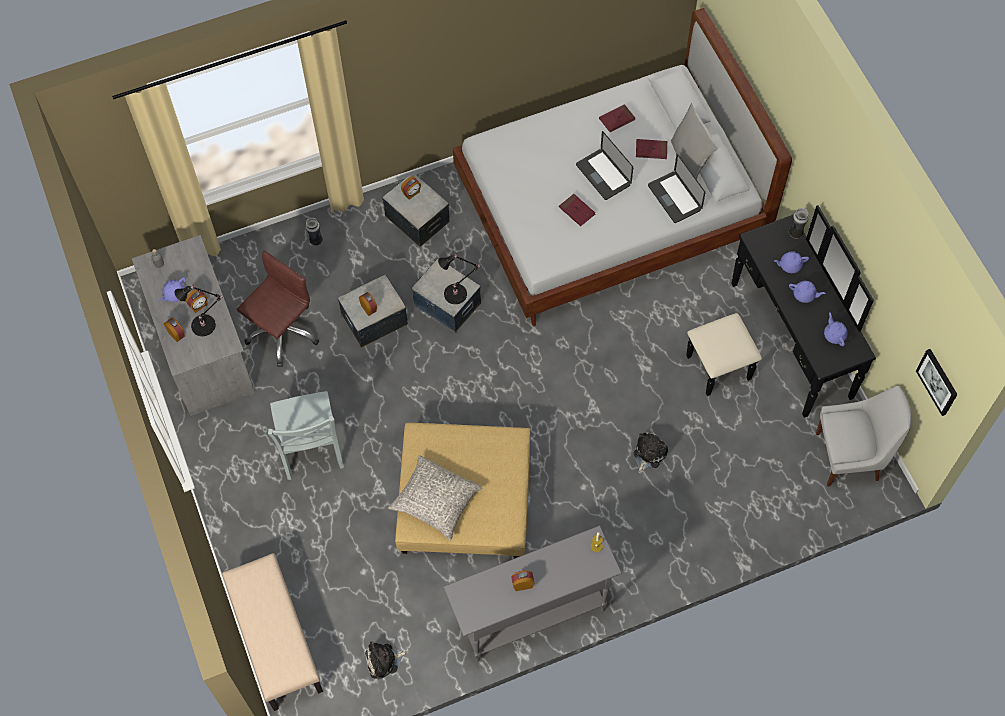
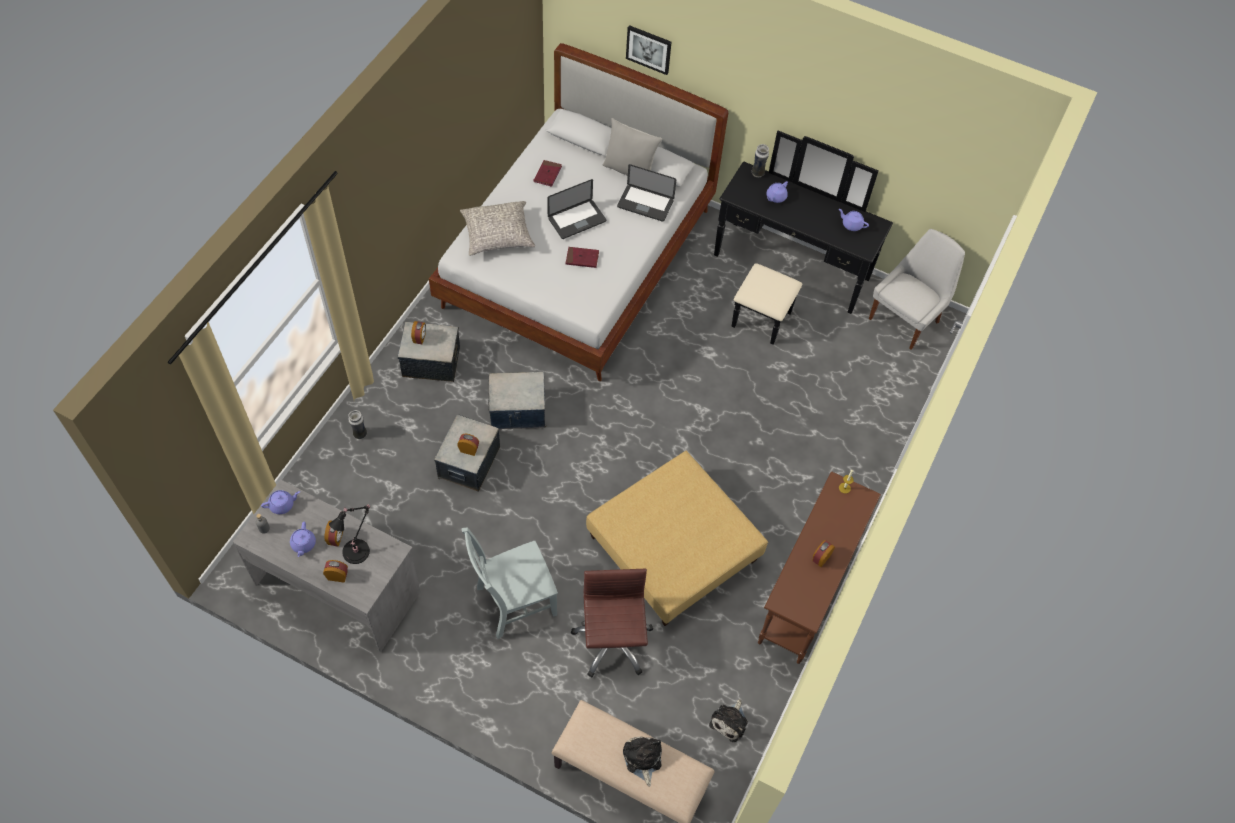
camera: 45 degrees left, 5 degrees down
(282, 332) = (399, 526): brown office chair -> brown office chair (612, 642)
(311, 450) = (513, 602): grey chair -> grey chair turned 120 degrees clockwise
(435, 501) = (670, 558): grey pillow -> grey pillow (497, 235)
(457, 293) = (531, 389): black table lamp -> none
(531, 615) = (805, 596): grey console table -> brown console table
(603, 175) = (577, 220): laptop -> laptop turned 45 degrees counterclockwise
(648, 454) = (773, 414): plush toy -> plush toy (642, 759)
(651, 150) = (595, 181): red book -> none
(804, 295) = (805, 211): purple teapot -> purple teapot (282, 505)
(938, 381) = (981, 193): picture -> picture (649, 49)

